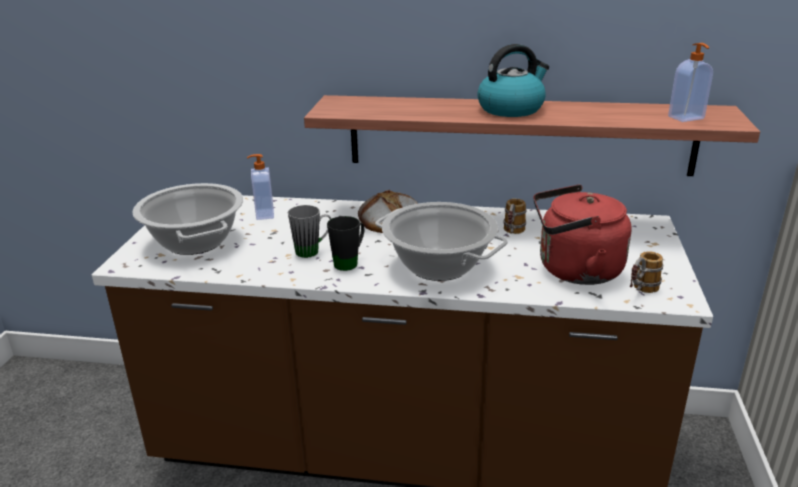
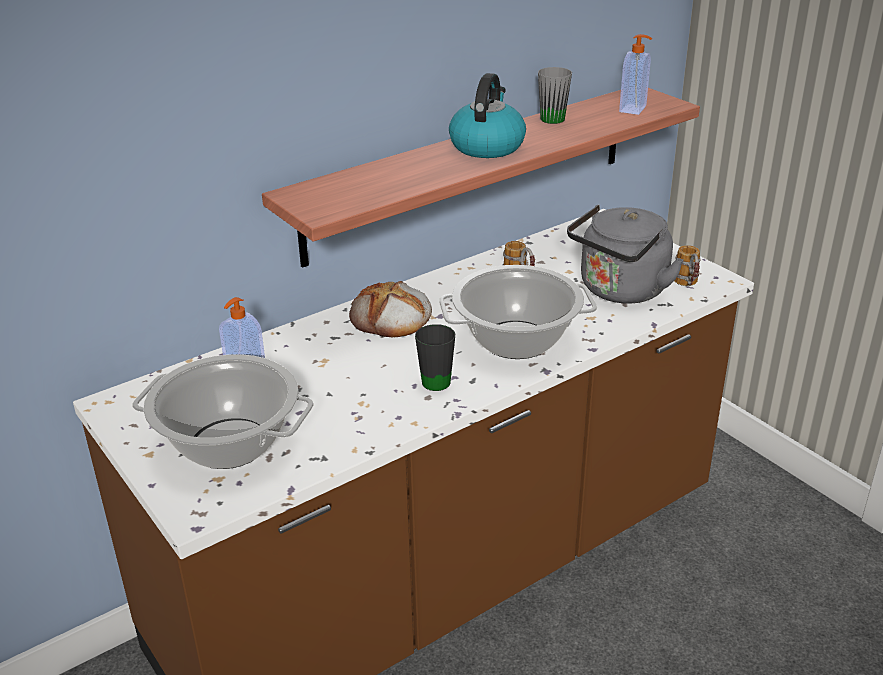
camera: 45 degrees left, 5 degrees up
(313, 251) = (378, 386): grey mug -> grey mug (554, 117)
(574, 270) = (620, 291): red kettle -> grey kettle

